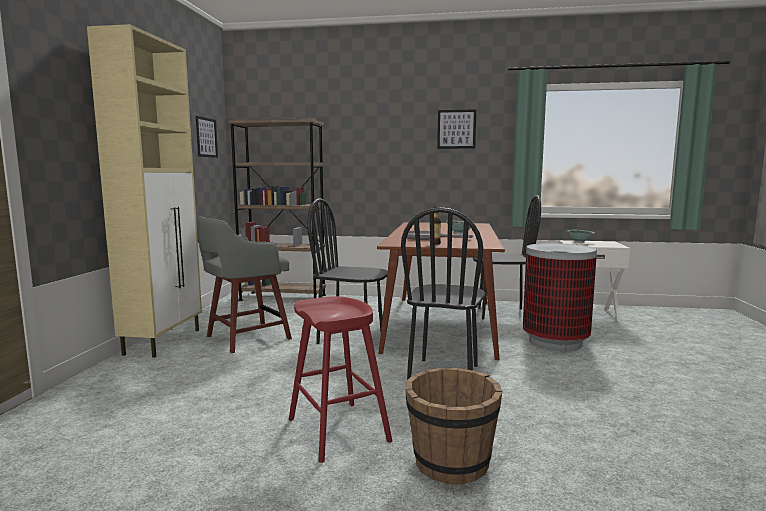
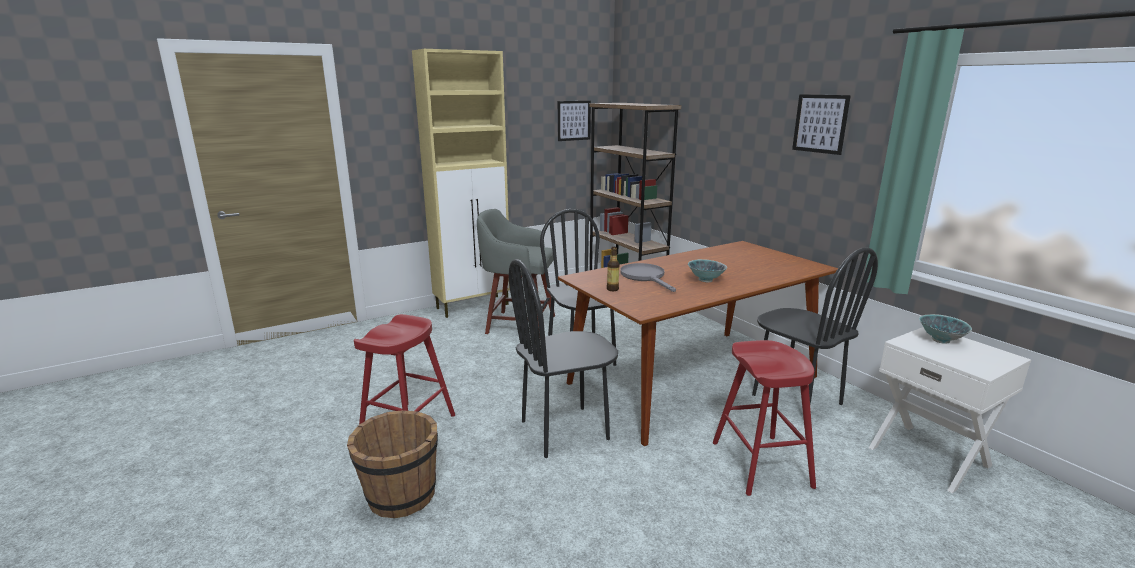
camera: 50 degrees right, 10 degrees up
(555, 342) = (760, 464): trash can -> red stool

